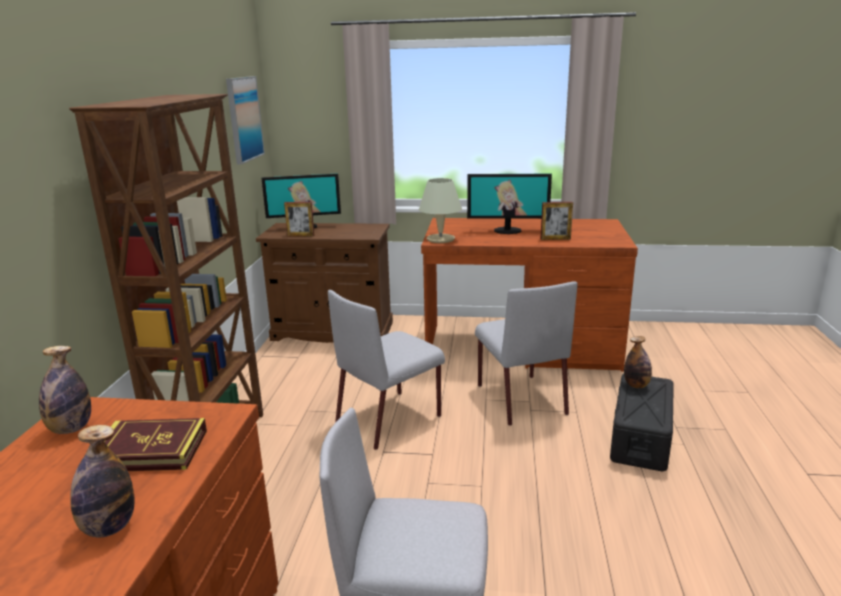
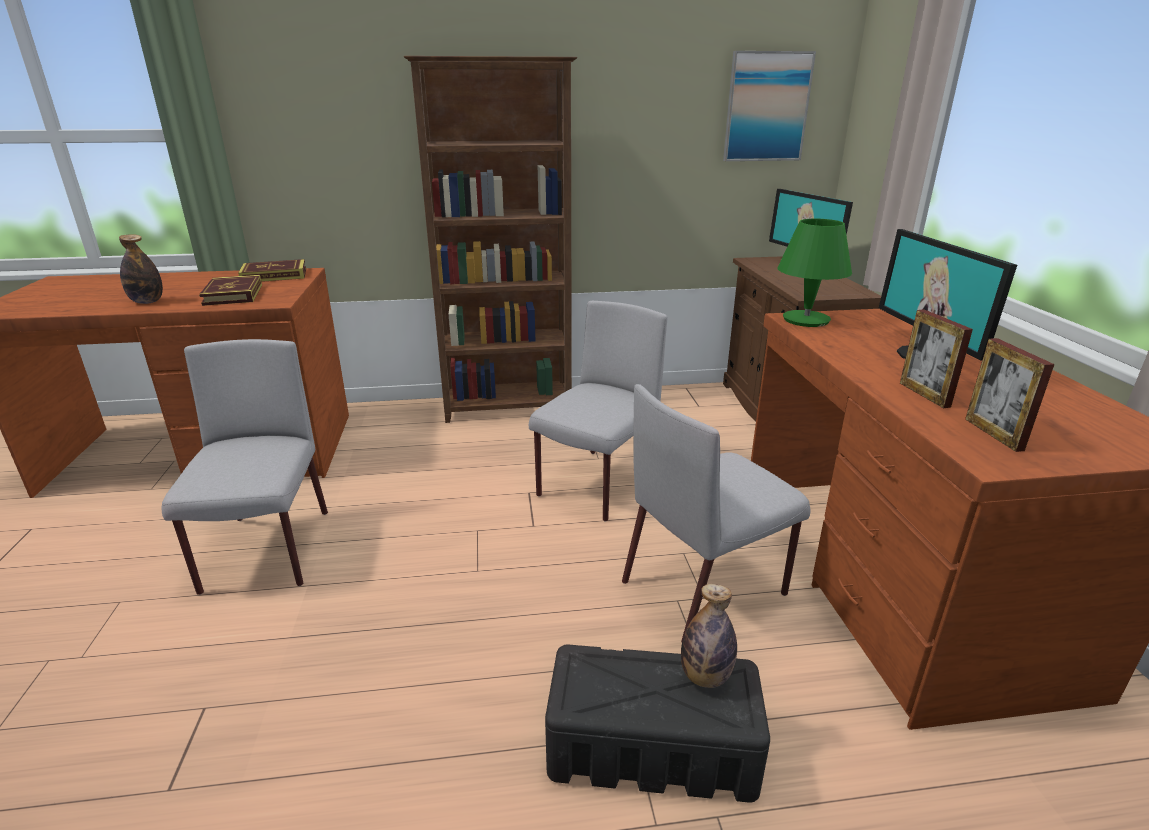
camera: 75 degrees right, 5 degrees up
(71, 429) = (274, 275): bottle -> book
(301, 235) = (764, 270): picture frame -> picture frame (993, 434)
(390, 418) = (597, 485): grey chair -> grey chair turned 90 degrees clockwise
(440, 239) = (805, 320): beige table lamp -> green table lamp

